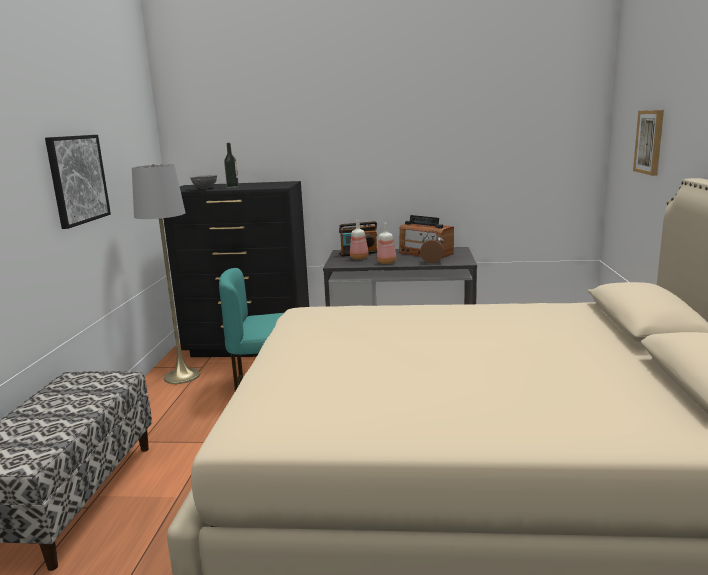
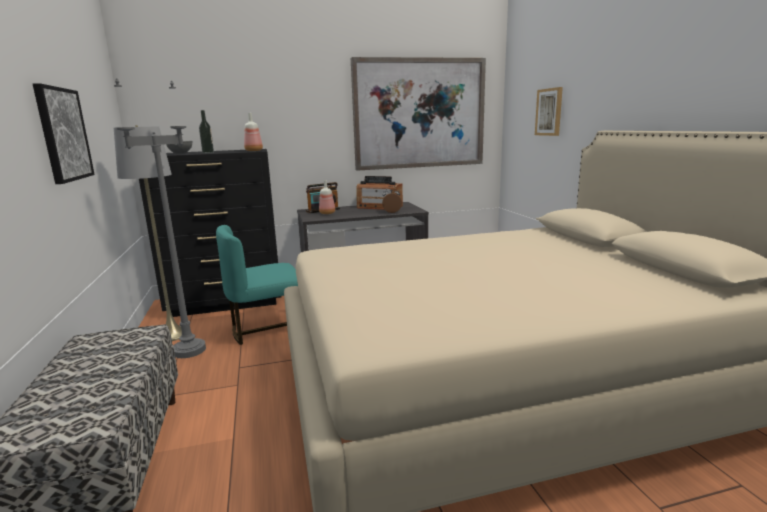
camera: 20 degrees left, 0 degrees up
(187, 396) = (189, 350): none -> grey floor lamp
(386, 262) = (354, 214): bottle -> bottle (254, 151)
(487, 139) = (419, 114): none -> picture

